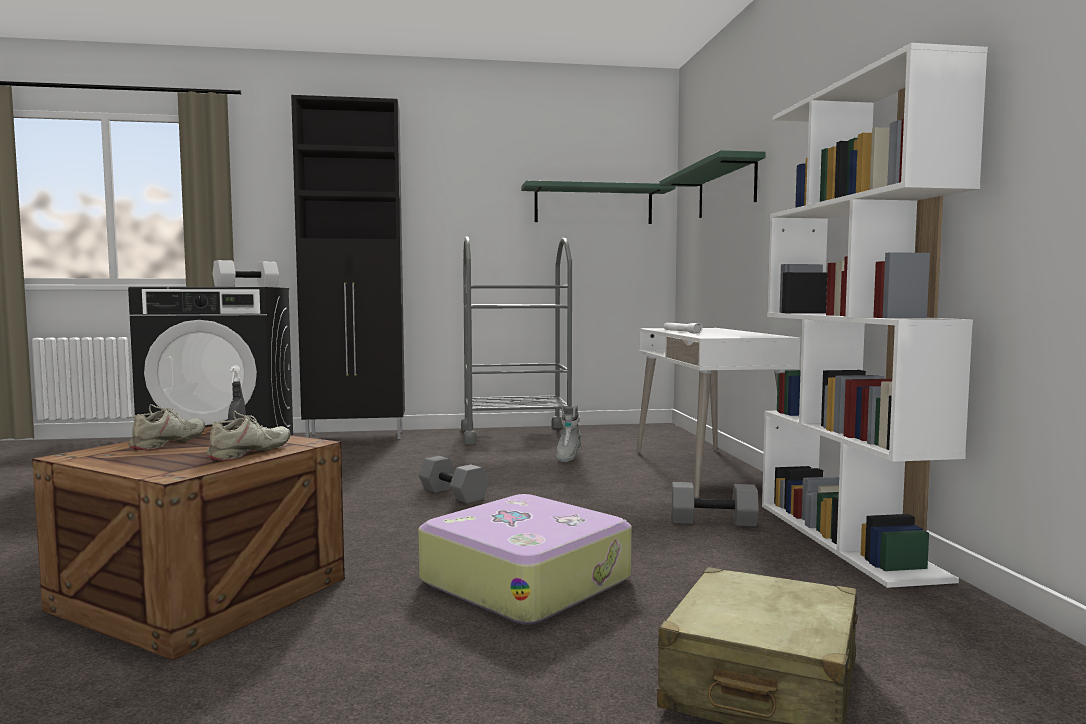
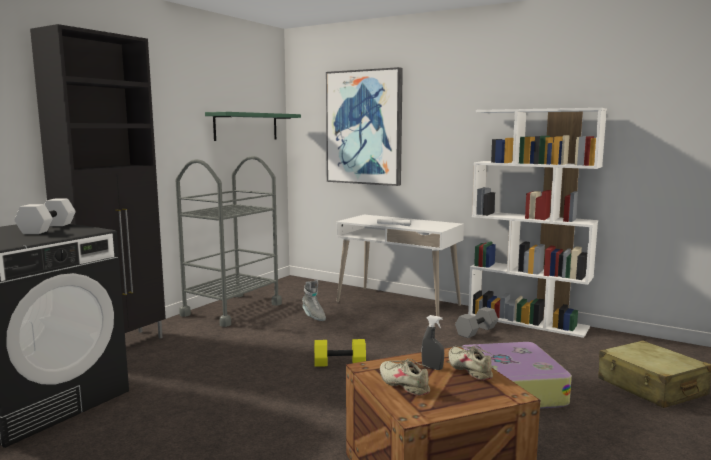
camera: 50 degrees left, 5 degrees up
(454, 494) = (340, 363): grey dumbbell -> yellow dumbbell
(726, 189) = (364, 127): green shelf -> picture

